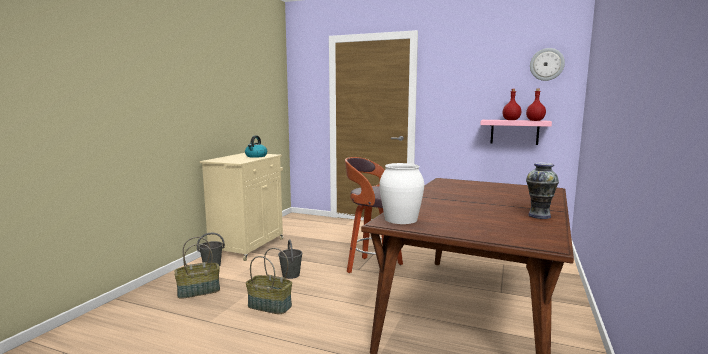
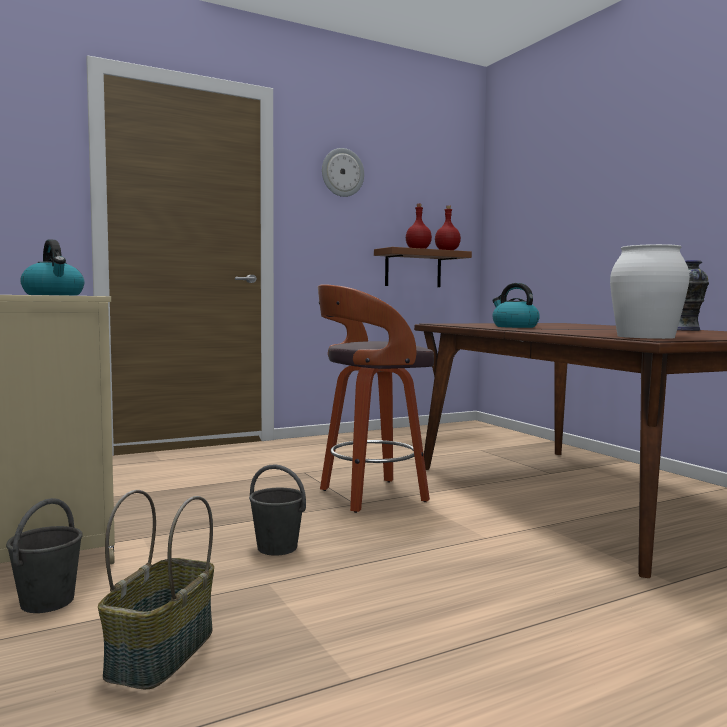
camera: 50 degrees left, 5 degrees down
(269, 306) = (379, 600): basket -> none
(448, 191) = (514, 327): none -> kettle
(514, 132) = (413, 269): pink shelf -> brown shelf
(546, 64) = (444, 176): wall clock -> wall clock (342, 172)

